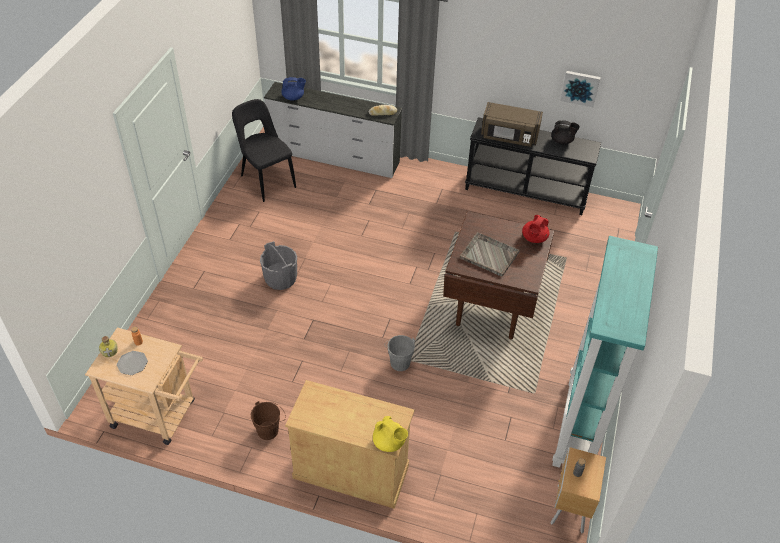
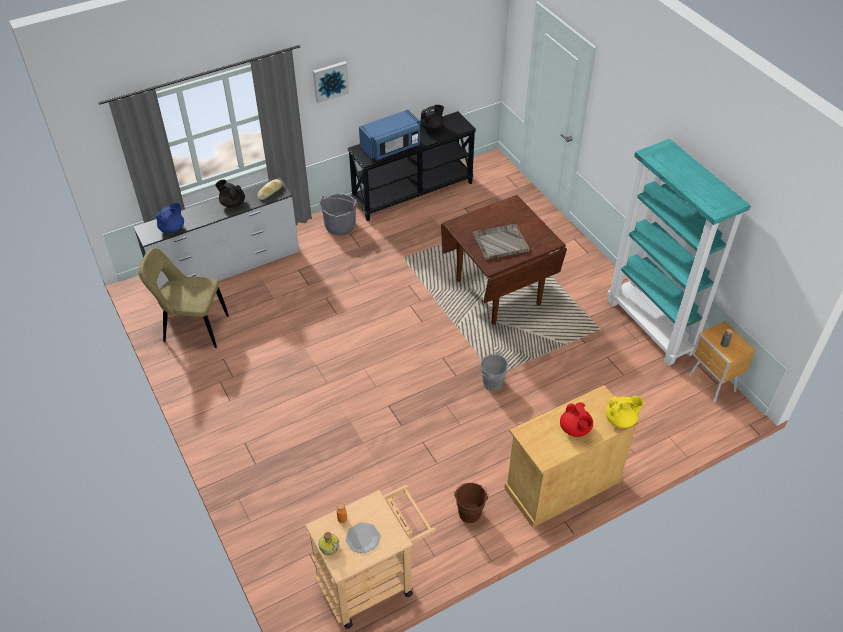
camera: 45 degrees left, 0 degrees up
(266, 180) = (193, 328): black chair -> beige chair
(281, 278) = (319, 396): grey bucket -> grey bucket (340, 226)
(349, 105) = (232, 203): none -> black teapot
(509, 137) = (391, 148): brown microwave -> blue microwave
(534, 238) = (512, 209): red teapot -> red teapot (575, 429)
(580, 88) = (430, 70): picture -> picture (330, 81)

